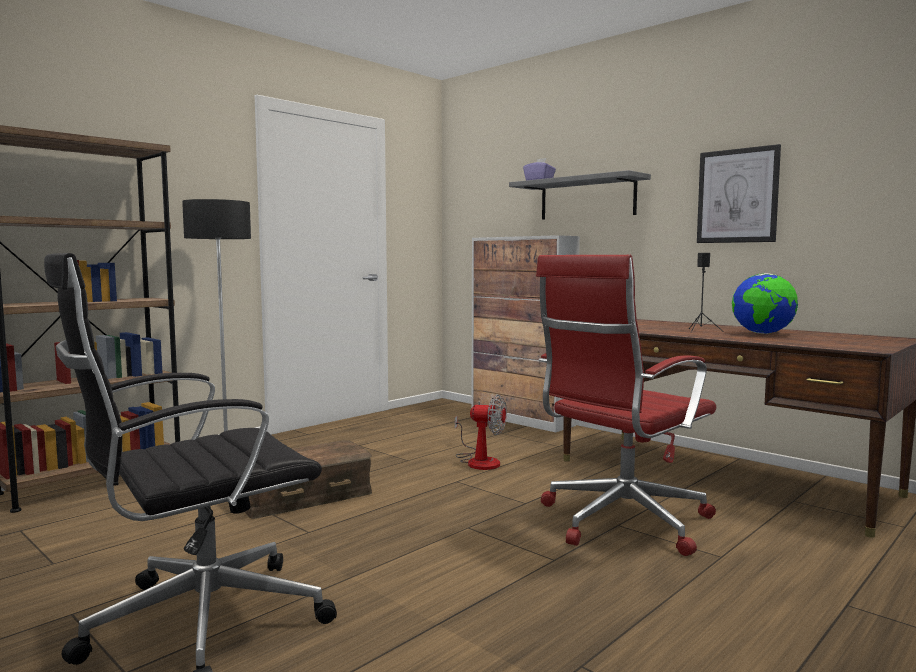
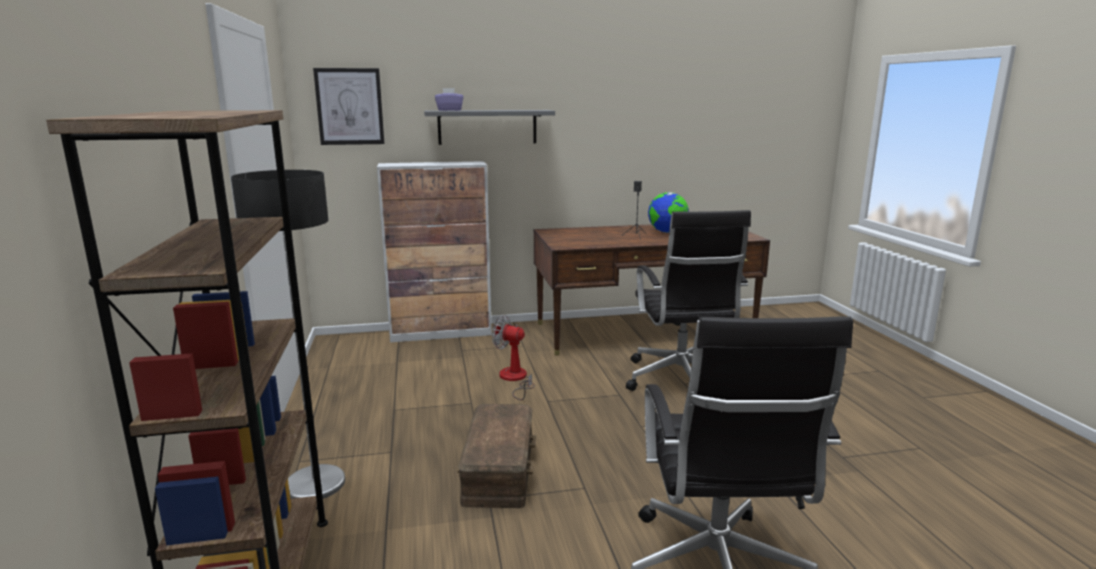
camera: 55 degrees left, 10 degrees up
(479, 461) = (515, 379): fan -> fan turned 120 degrees counterclockwise
(620, 522) = (681, 381): red office chair -> black office chair
(737, 196) = (616, 131): picture -> picture (349, 106)

